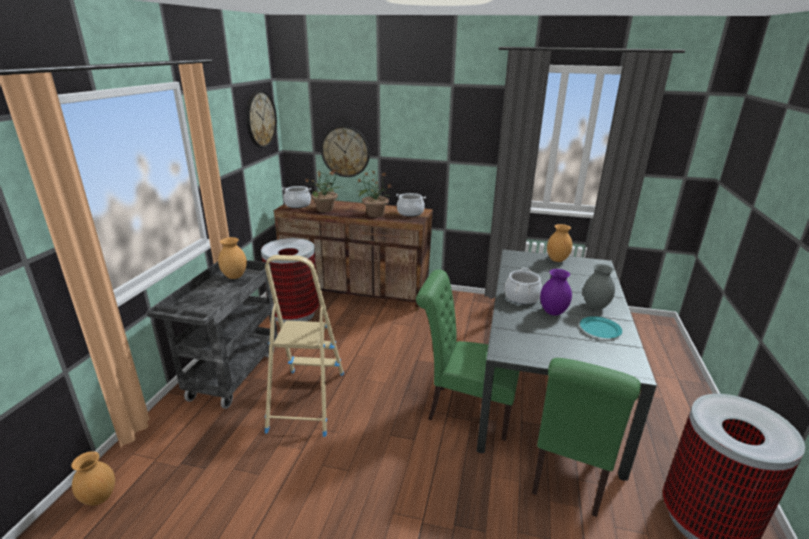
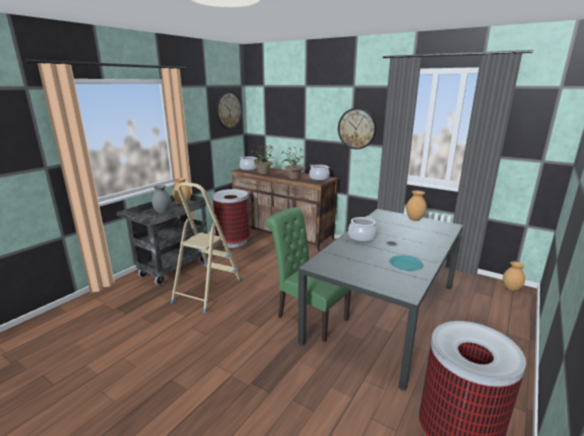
camera: 20 degrees right, 5 degrees down
(99, 498) = (65, 315): brown vase -> brown vase (510, 289)
(345, 151) = (283, 134): wall clock -> wall clock (356, 128)
(552, 312) = (377, 249): purple vase -> none
(568, 475) = (358, 375): green chair -> none
(595, 307) = (416, 251): grey vase -> grey vase (162, 212)

